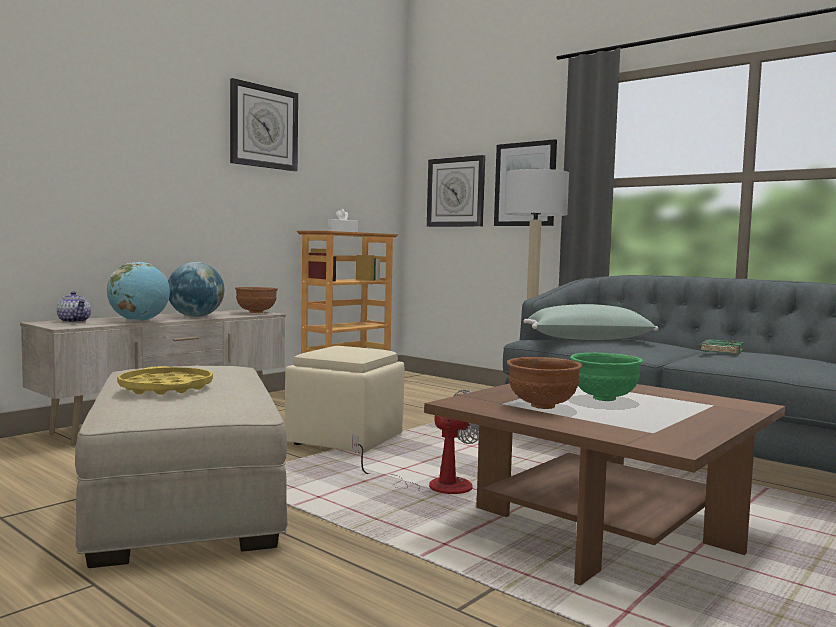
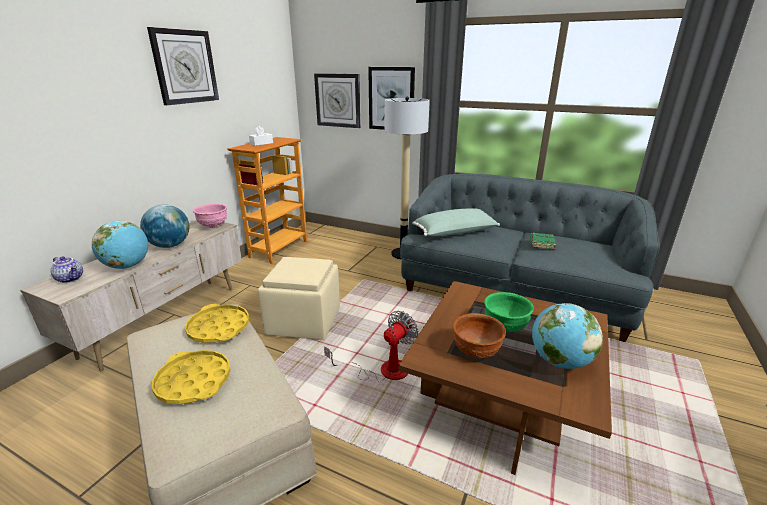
camera: 15 degrees left, 20 degrees up
(217, 370) = (219, 328): none -> yellow tray
(257, 312) = (213, 226): brown bowl -> pink bowl
(665, 421) = (559, 361): none -> globe

